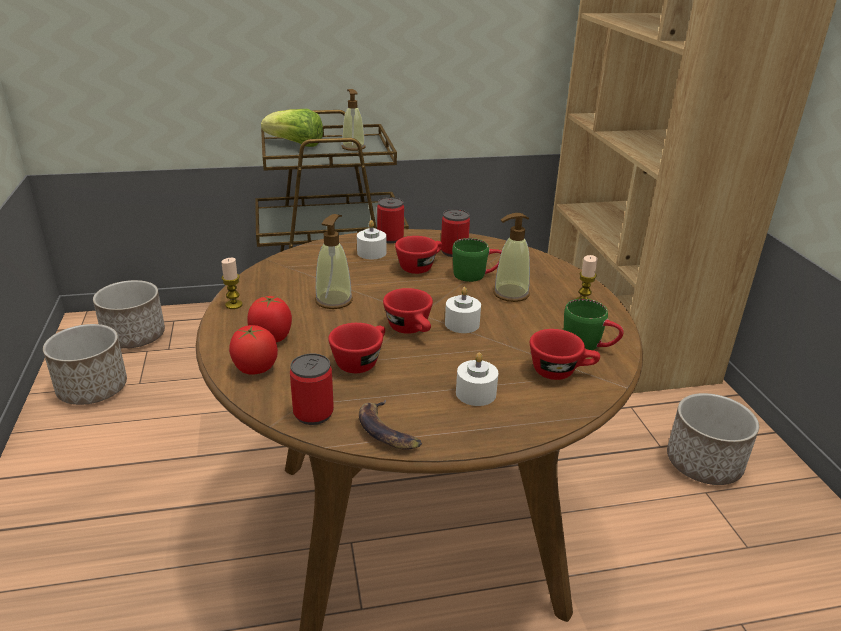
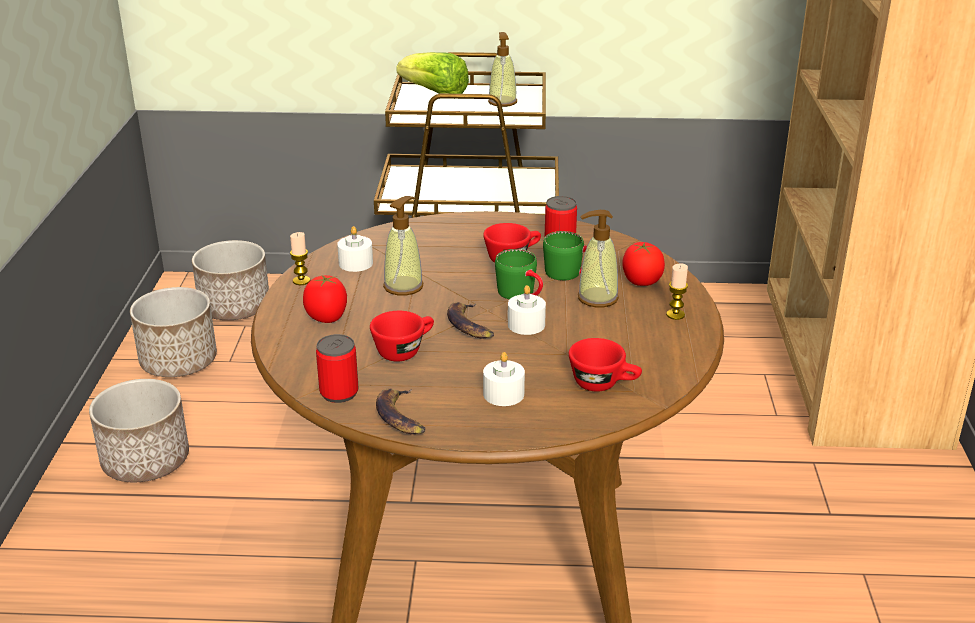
camera: 15 degrees right, 0 degrees up
(255, 369) = (300, 346): tomato -> tomato (641, 282)
(371, 253) = (466, 237): white candle -> white candle (355, 263)
(390, 238) = (495, 222): can -> none
(411, 330) = (470, 325): red cup -> banana
(590, 344) = (653, 361): green mug -> green mug (522, 295)
(703, 464) = (878, 542): planter -> planter (145, 461)

